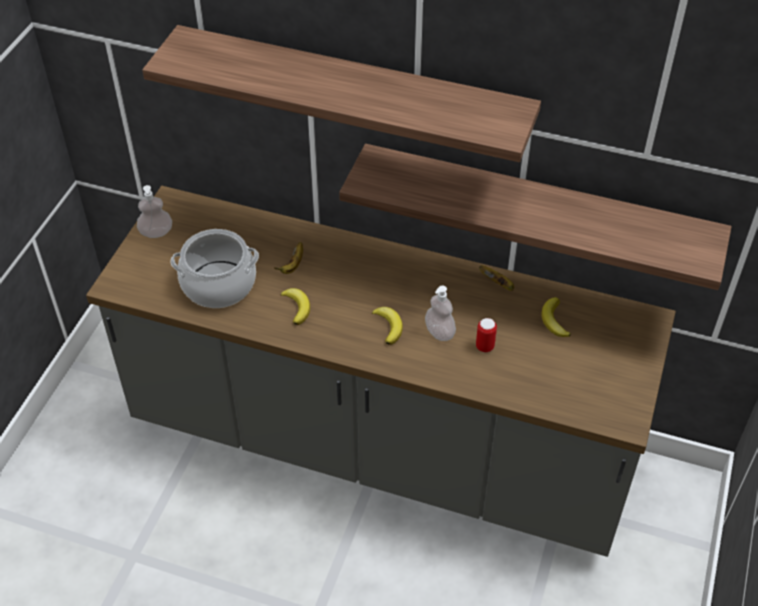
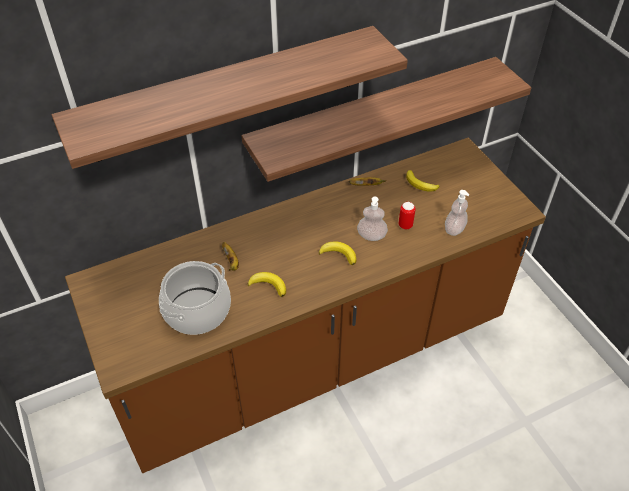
camera: 45 degrees left, 0 degrees up
(156, 232) = (104, 310): soap dispenser -> soap dispenser (454, 229)
(379, 447) = (314, 359): grey counter -> brown counter

